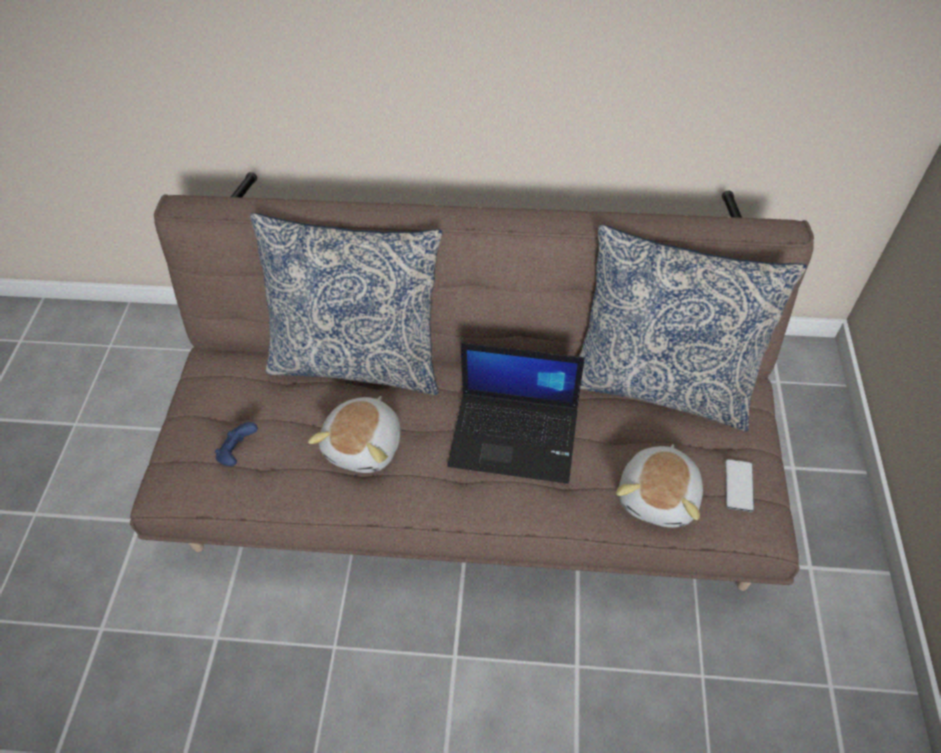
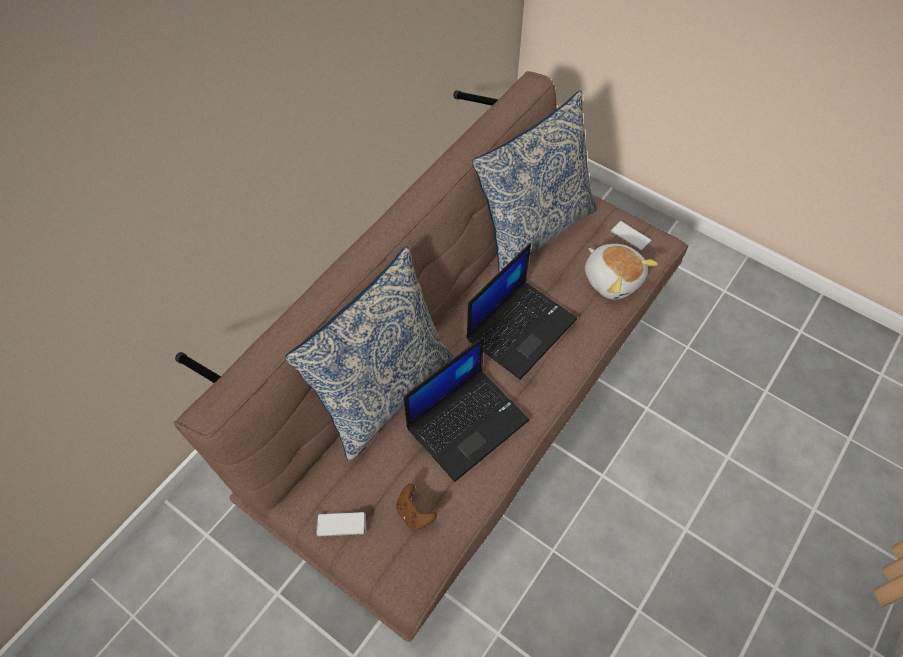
camera: 60 degrees left, 5 degrees up
(198, 401) = (341, 524): none -> phone
(238, 453) = (414, 513): blue game controller -> brown game controller
(365, 445) = (467, 422): plush toy -> laptop

